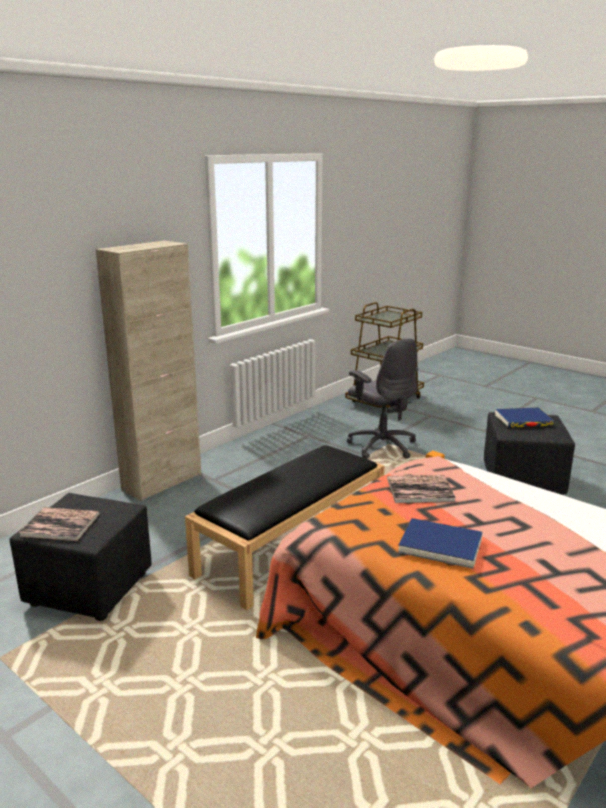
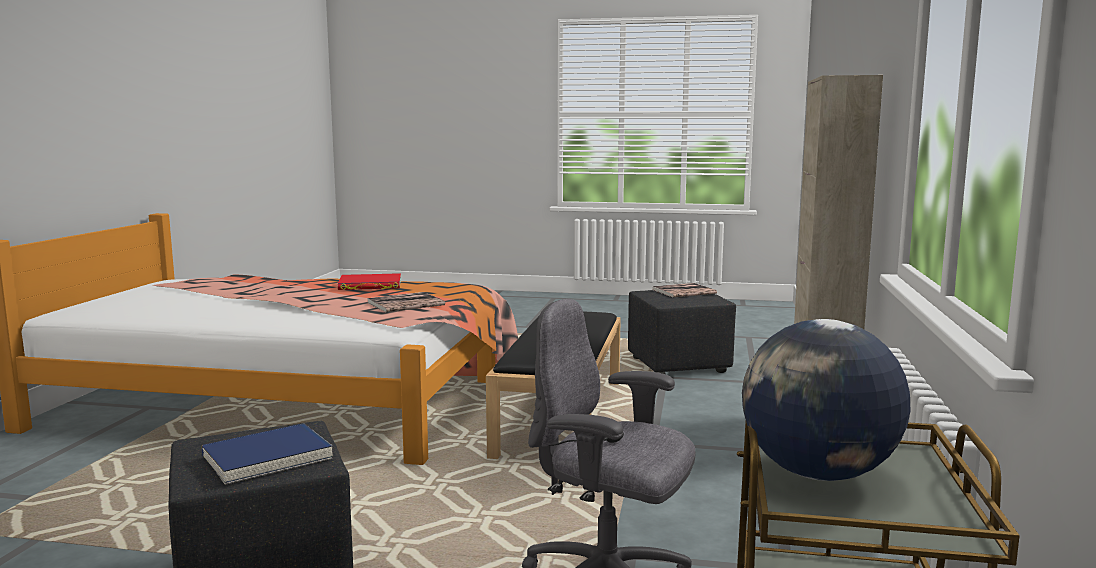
camera: 150 degrees right, 10 degrees down
(393, 320) = (819, 474): none -> globe
(440, 546) = (370, 286): blue book -> red book

